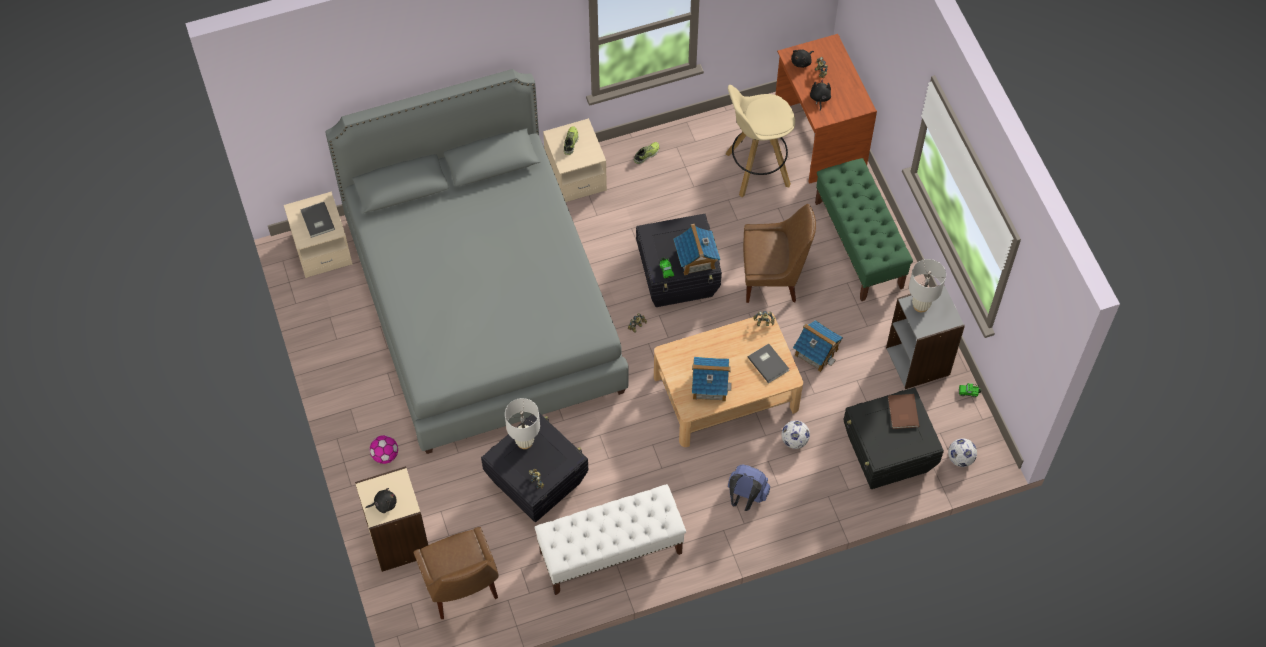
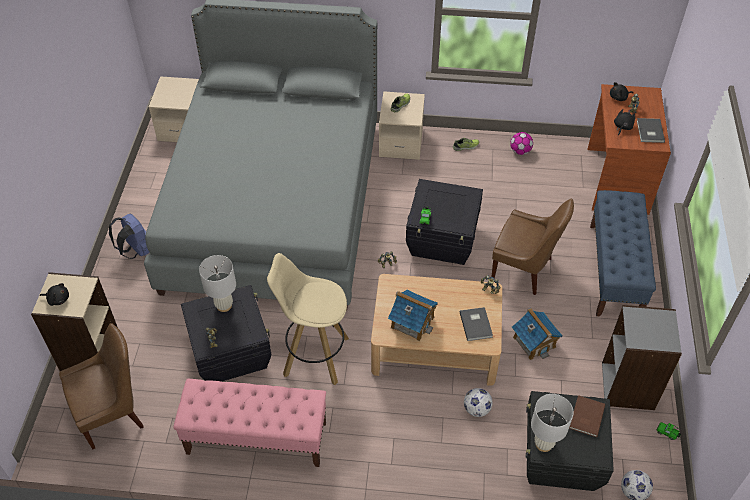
camera: 25 degrees right, 10 degrees down
(317, 221) = (175, 93): grey book -> grey book (649, 131)
(385, 455) = (126, 283): football -> football (520, 151)
(461, 588) = (113, 414): brown chair -> brown chair turned 120 degrees counterclockwise
(610, 552) = (256, 438): white bench -> pink bench
(696, 259) = (455, 219): toy house -> none
(746, 497) = (405, 441): blue backpack -> blue backpack (137, 251)
(756, 170) = (550, 186): beige stool -> beige stool (314, 356)
(859, 245) = (614, 271): green bench -> blue bench
(921, 305) = (643, 320): white table lamp -> white table lamp (543, 444)

